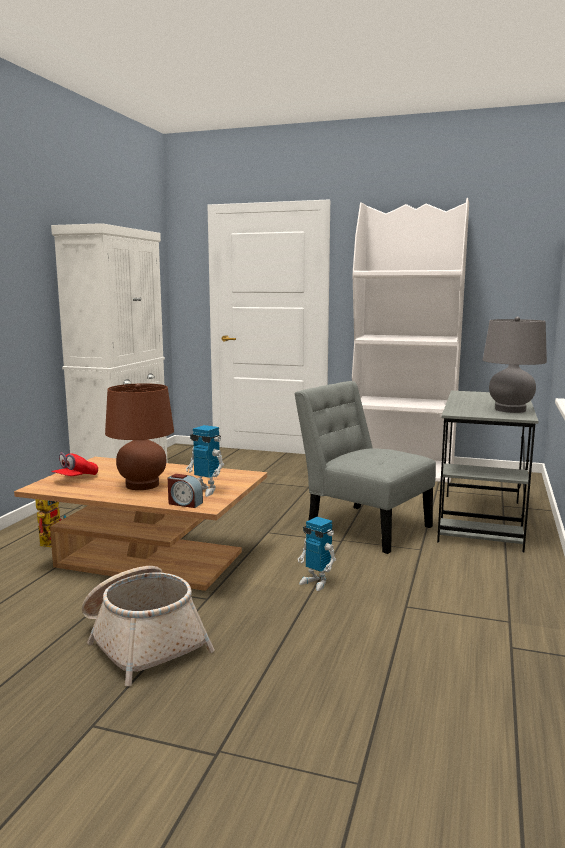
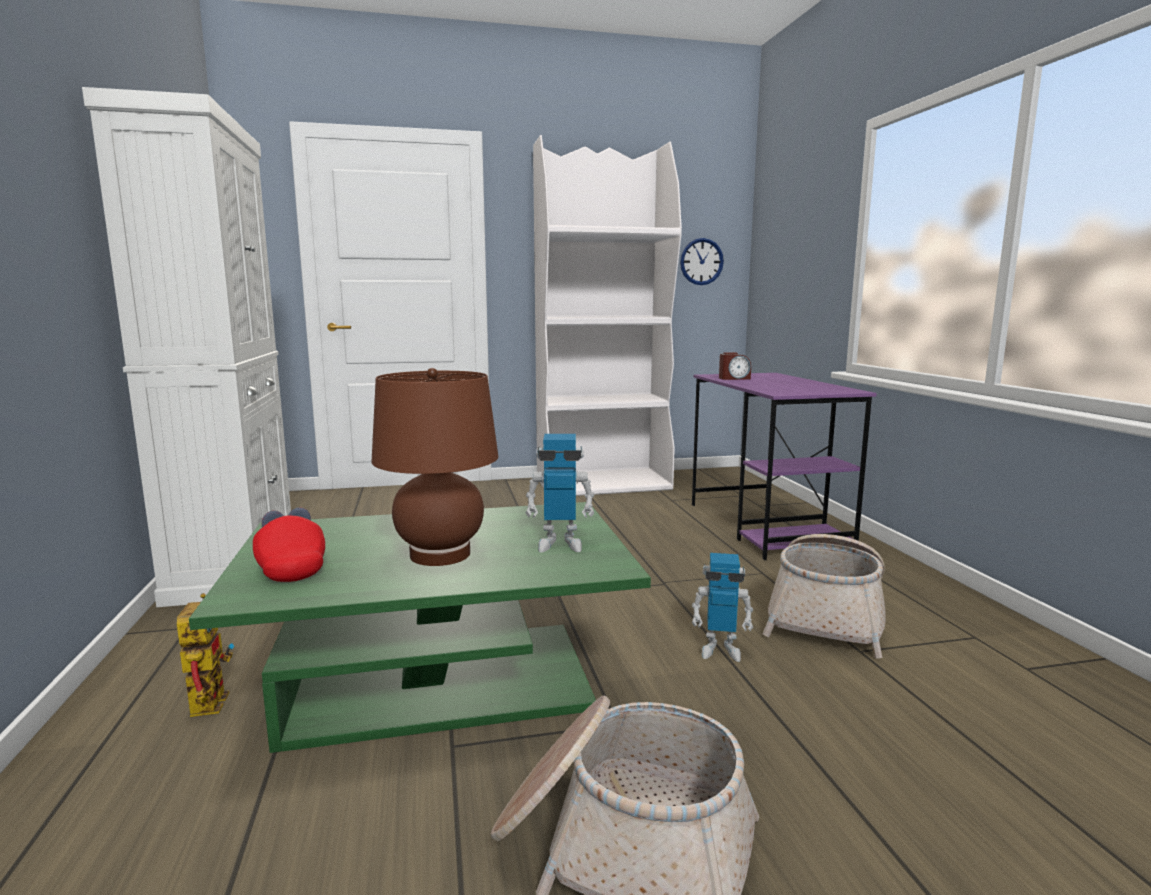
camera: 30 degrees left, 0 degrees up
(75, 478) = (291, 567): red cap -> red cap turned 150 degrees clockwise
(150, 559) = (440, 683): brown coffee table -> green coffee table
(184, 503) = (569, 570): alarm clock -> alarm clock (734, 378)
(363, 526) = (662, 559): grey chair -> none
(419, 584) = (827, 617): none -> basket
(481, 521) = (766, 526): grey desk -> purple desk
(509, 292) = (701, 261): none -> wall clock
(510, 410) = (816, 386): grey table lamp -> none

